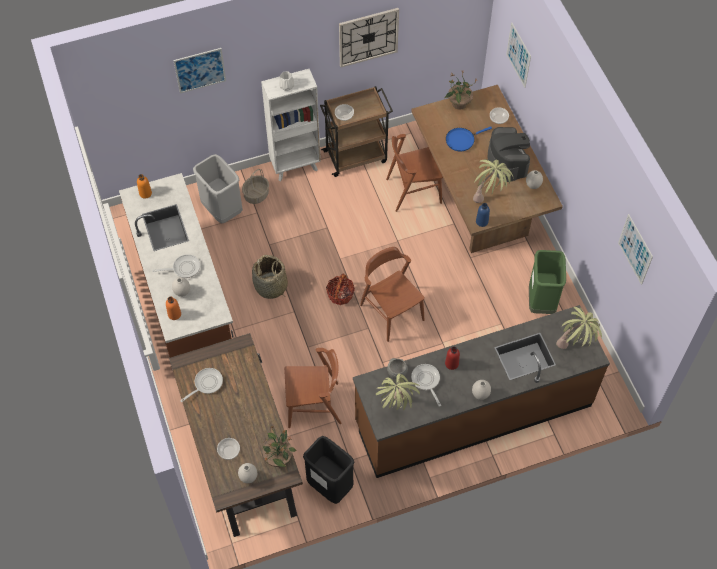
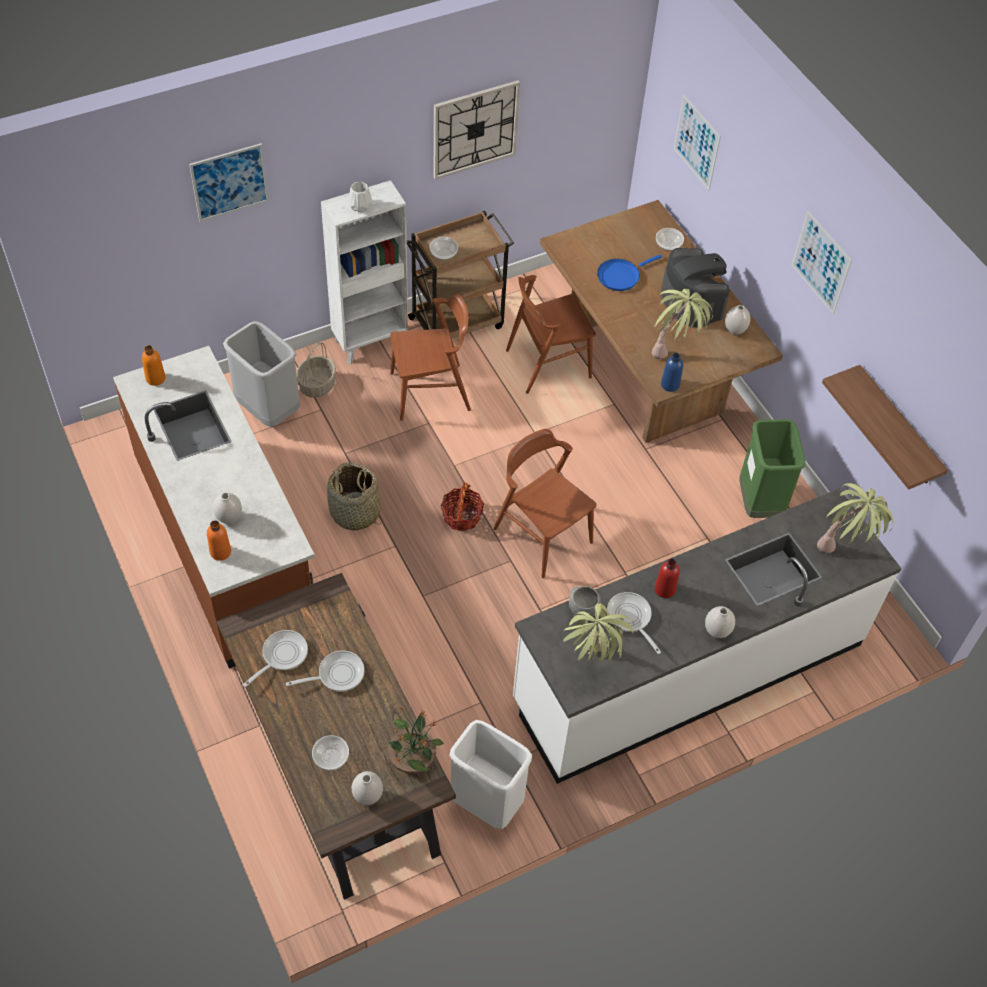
camera: 10 degrees left, 5 degrees down
(184, 268) = (228, 482): frying pan -> frying pan (337, 674)
(313, 405) = (444, 681): brown chair -> brown chair (430, 391)
(330, 486) = (486, 803): black trash can -> white trash can
(458, 103) = (607, 228): potted plant -> none
(473, 413) = (688, 672): brown counter -> white counter
(621, 269) = (897, 428): none -> shelf
(635, 249) = (928, 388): picture -> picture (821, 262)

